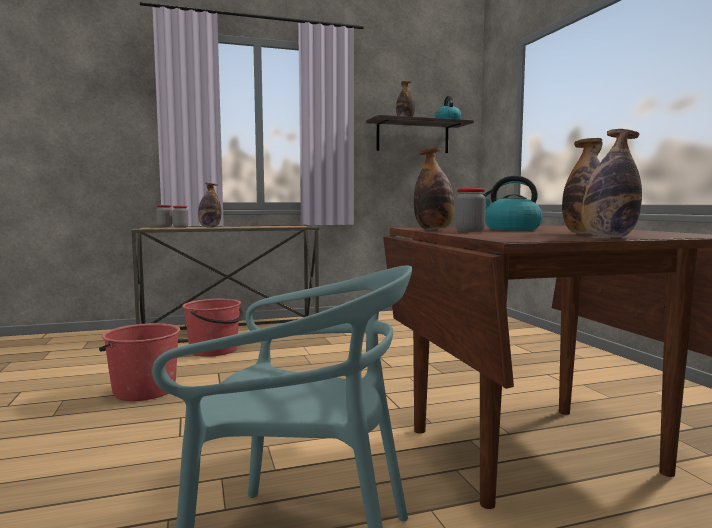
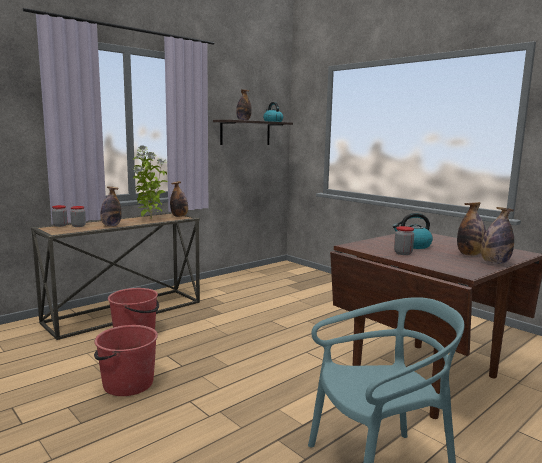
camera: 25 degrees left, 5 degrees up
(264, 226) = (150, 219): none -> potted plant
(434, 229) = (374, 250): bottle -> bottle (179, 216)

